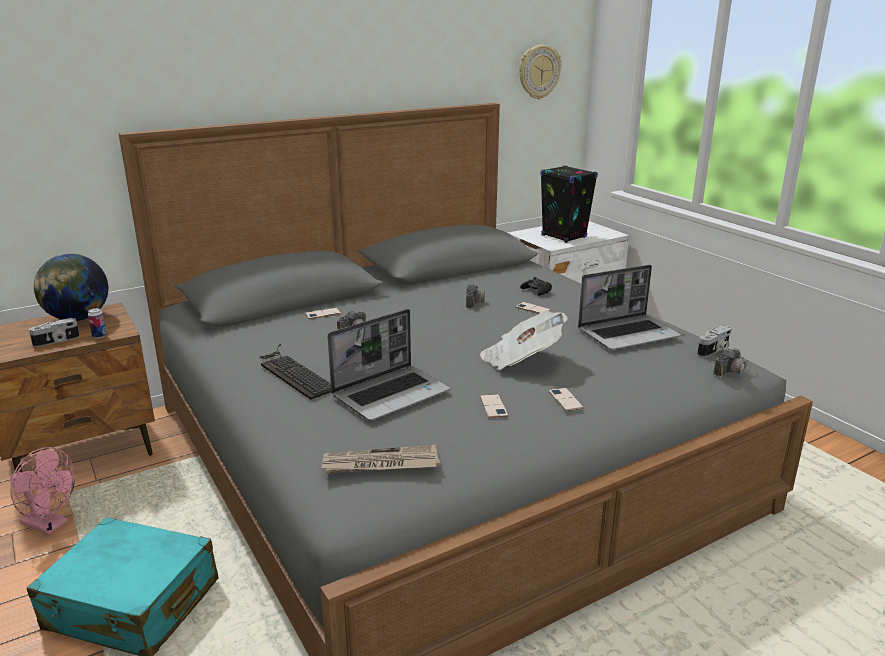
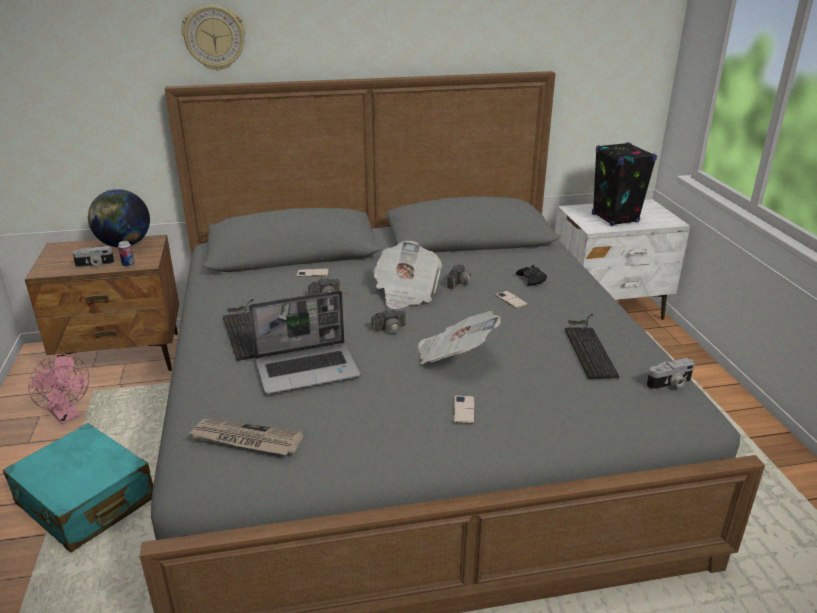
camera: 20 degrees right, 5 degrees up
(431, 317) = (406, 292): none -> newspaper
(493, 406) = (389, 402): phone -> none
(539, 72) = (610, 39): wall clock -> wall clock (214, 37)
(628, 333) = (588, 346): laptop -> keyboard
(733, 371) = (673, 412): camera -> camera (393, 329)

